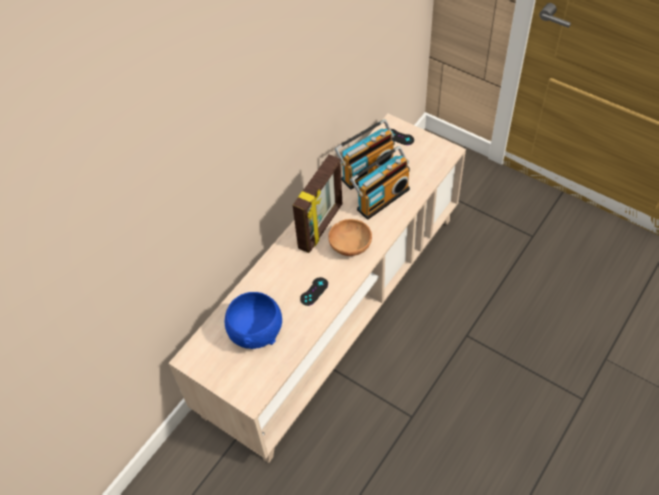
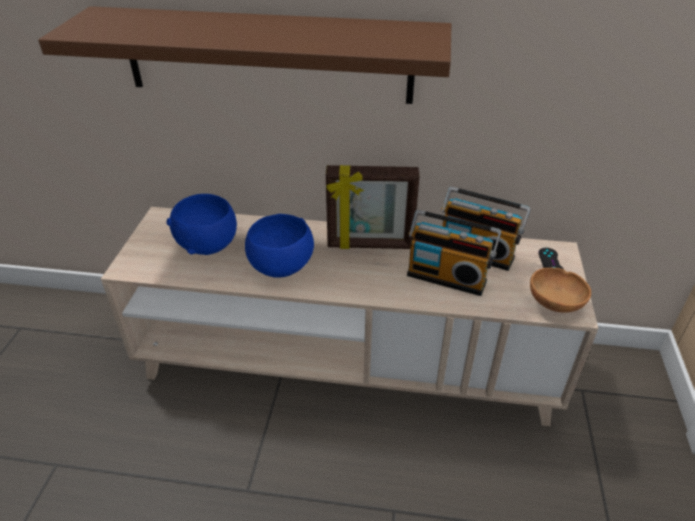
camera: 60 degrees right, 15 degrees down
(220, 175) = (267, 55): none -> brown shelf
(314, 291) = (280, 267): black game controller -> blue bowl
(350, 245) = (360, 274): brown bowl -> brown bowl (556, 303)

